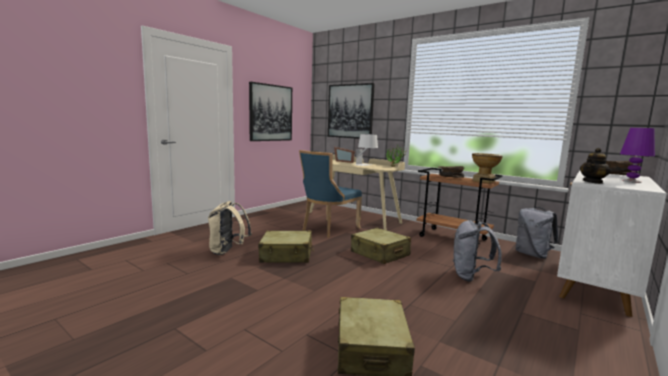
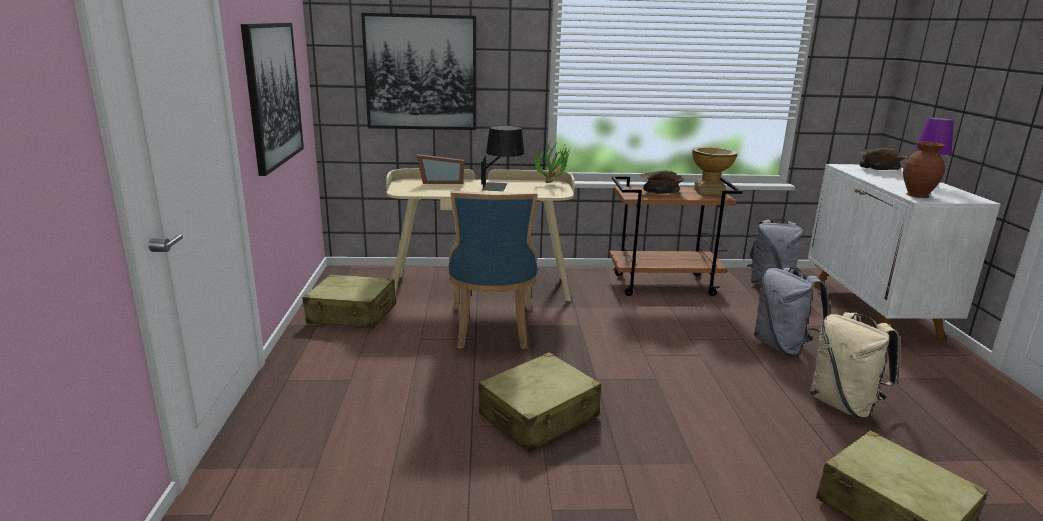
camera: 40 degrees left, 10 degrees up
(228, 251) = (432, 457): beige backpack -> beige backpack (844, 405)
(366, 165) = (502, 187): white table lamp -> black table lamp
(380, 254) = (642, 352): beige suitcase -> beige suitcase (352, 314)
(593, 182) = (917, 195): teapot -> brown vase

